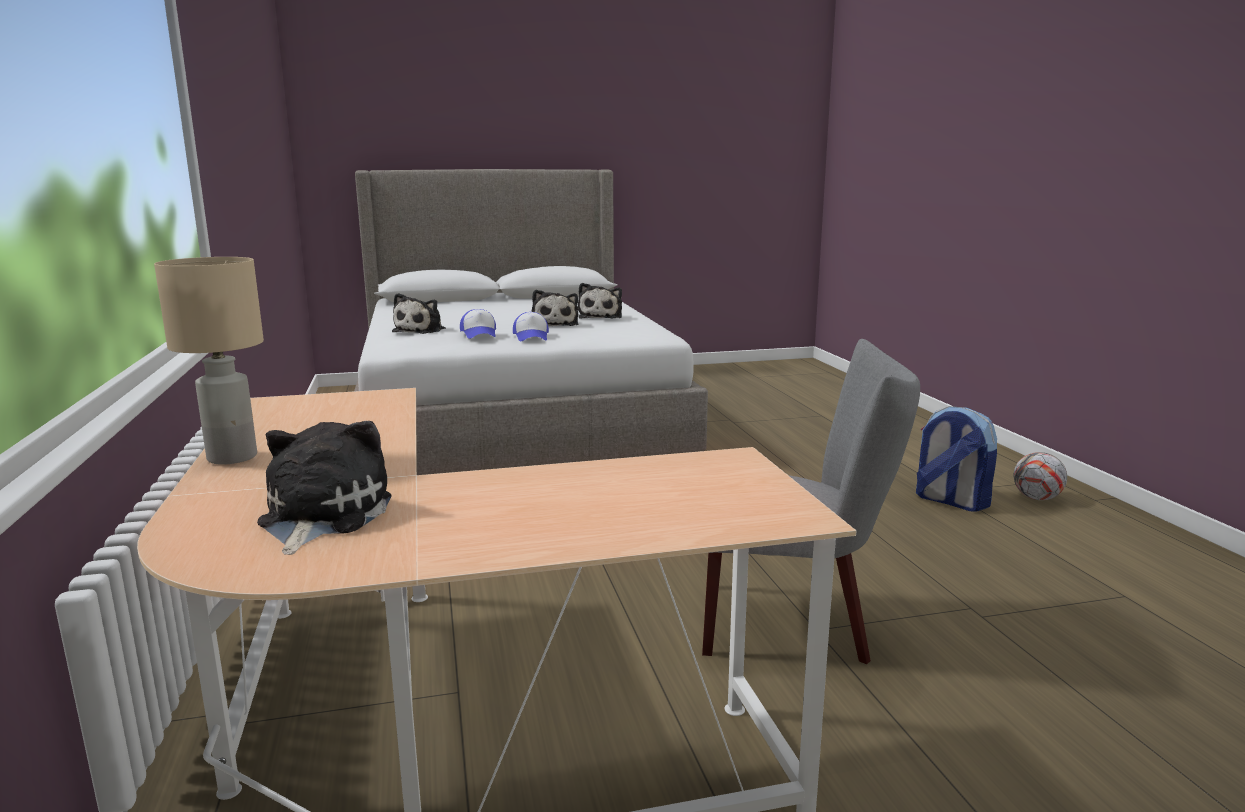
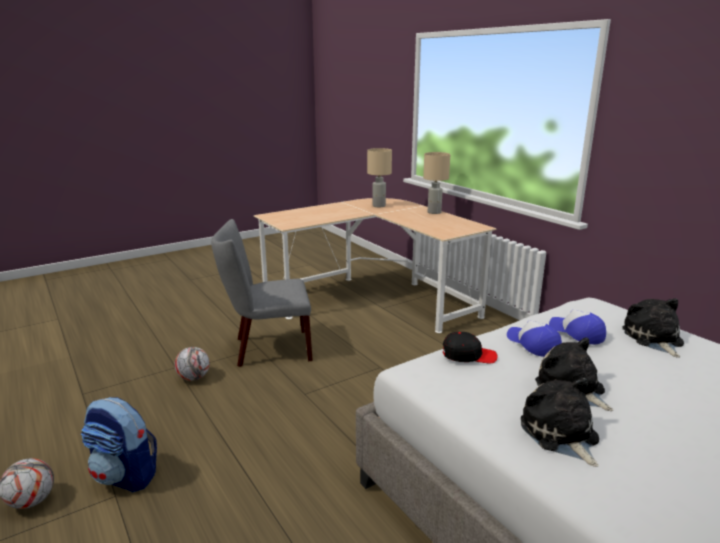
camera: 160 degrees right, 5 degrees up
(321, 516) = (379, 206): plush toy -> beige table lamp
(602, 336) = (468, 355): none -> black cap
(930, 590) = (194, 378): none -> football

